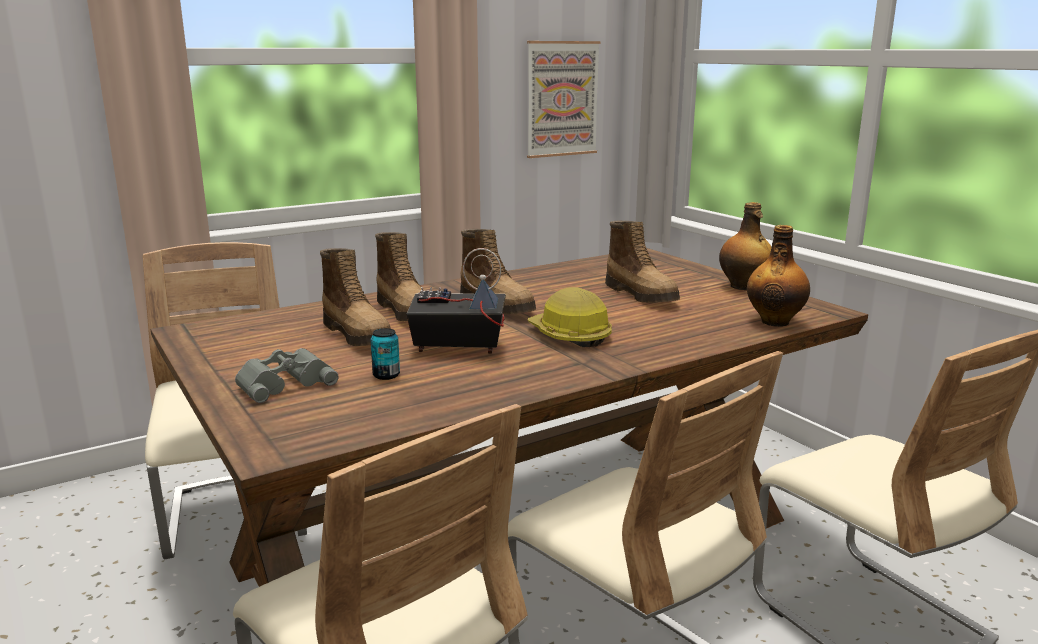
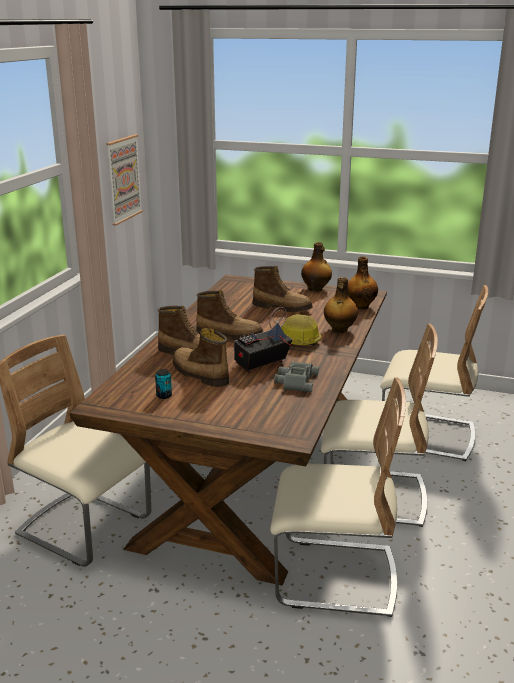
camera: 40 degrees left, 5 degrees up
(284, 382) = (225, 410): grey binoculars -> grey binoculars (295, 381)
(358, 335) = (199, 375): boot -> boot turned 150 degrees counterclockwise
(386, 375) = (261, 389): can -> can (164, 395)
(669, 340) = (339, 330): none -> bottle

